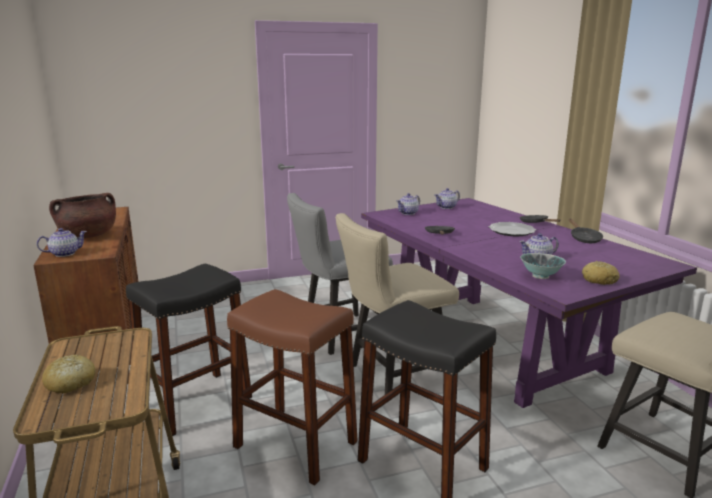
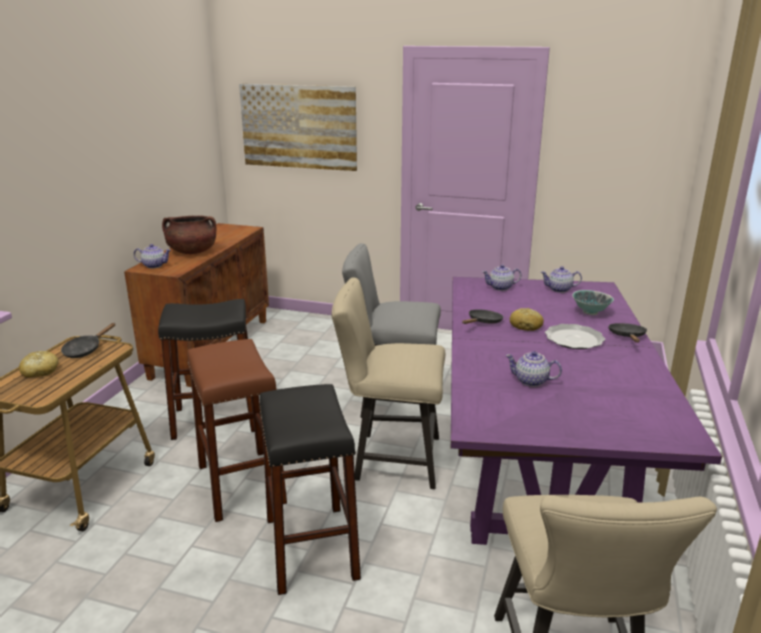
camera: 35 degrees right, 5 degrees up
(150, 101) = (298, 127): none -> picture
(540, 277) = (489, 402): bowl -> bowl (590, 313)
(583, 238) = (646, 373): black frying pan -> black frying pan (85, 350)
(599, 280) = (547, 428): bread -> bread (526, 326)

